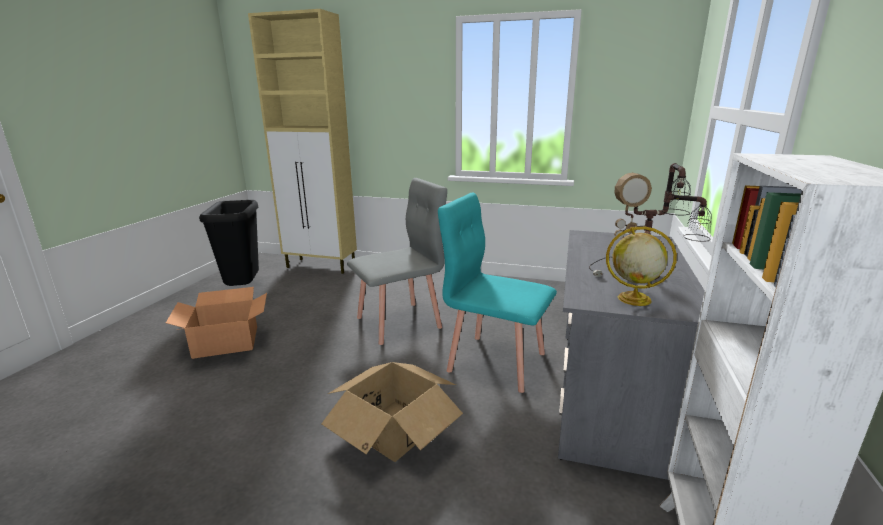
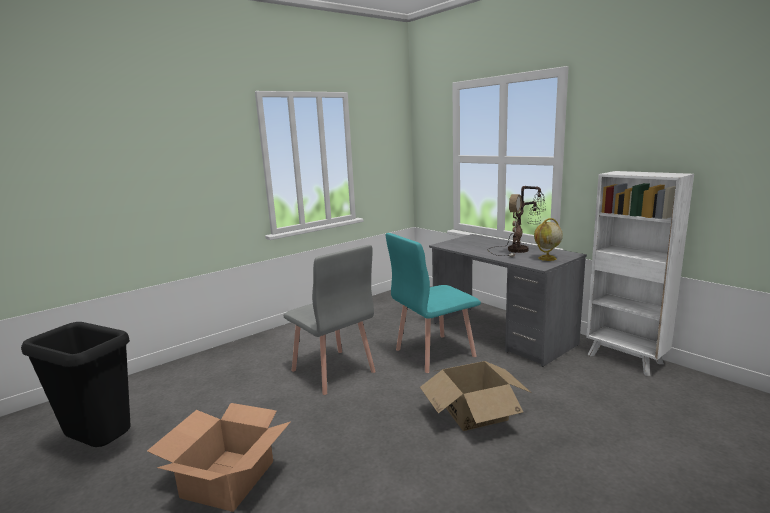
camera: 55 degrees left, 5 degrees down
(321, 266) = (141, 382): beige cabinet -> none
(399, 322) = (333, 371): grey chair -> grey chair turned 135 degrees clockwise

